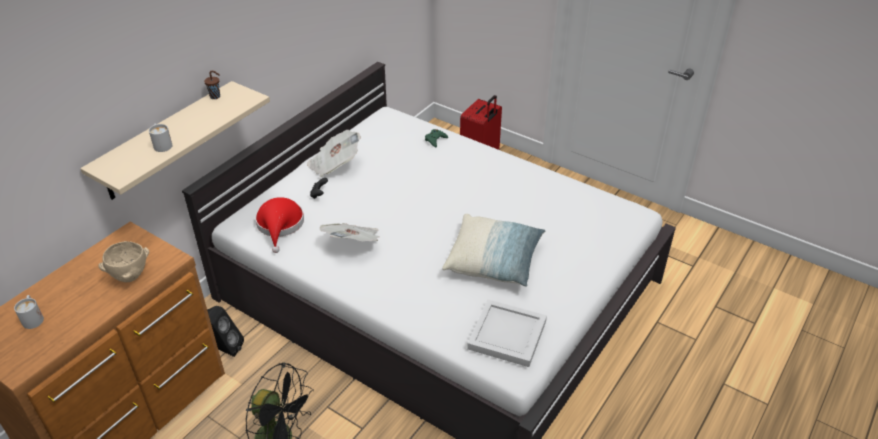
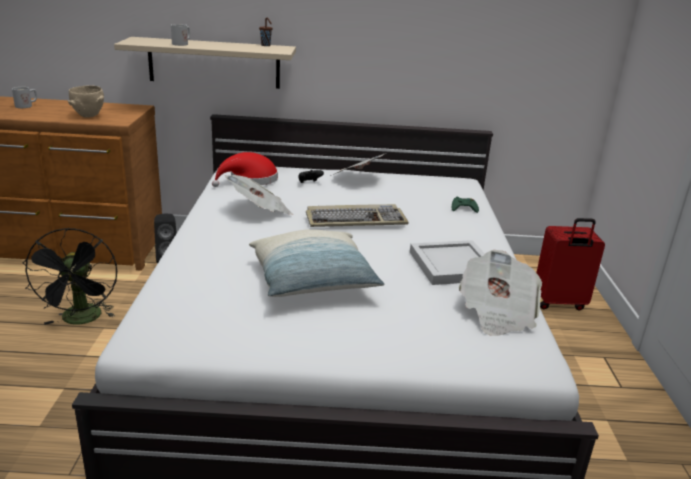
camera: 55 degrees right, 15 degrees down
(413, 200) = (356, 220): none -> keyboard
(508, 334) = (194, 319): white tray -> white tray (454, 266)
(581, 201) = (496, 313): none -> newspaper

